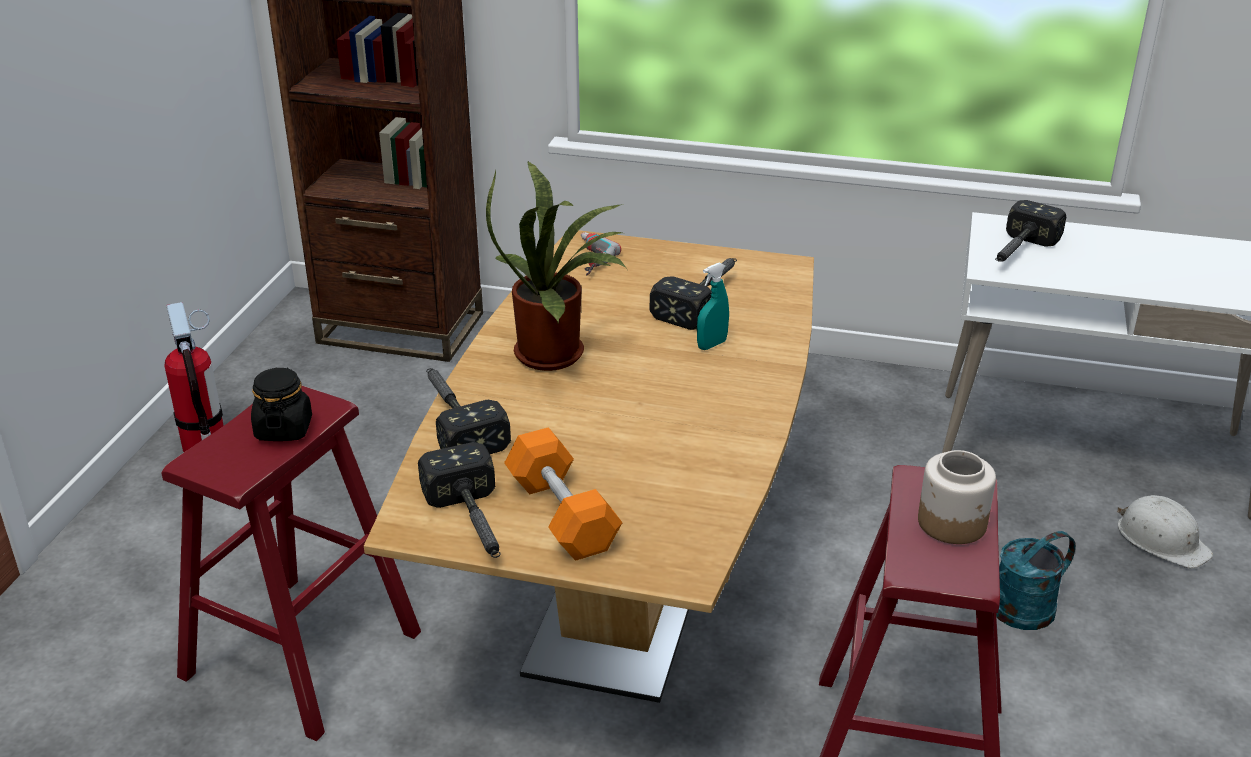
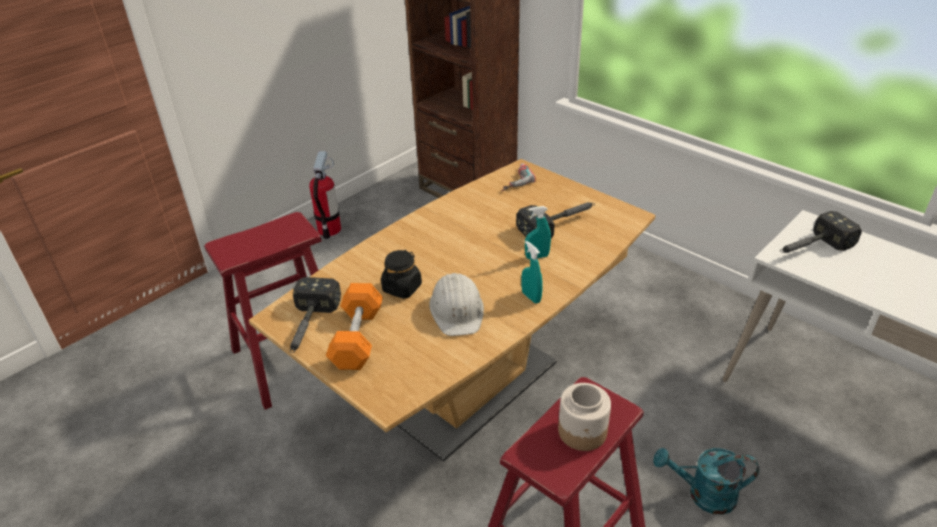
camera: 30 degrees right, 5 degrees up
(284, 429) = (274, 239): black jar -> black jar (402, 288)
(455, 419) = (355, 260): hammer -> none
(557, 354) = (443, 236): potted plant -> none
(751, 394) = (531, 297): none -> turquoise spray bottle
(1161, 539) = (857, 486): white hard hat -> white hard hat (457, 310)

